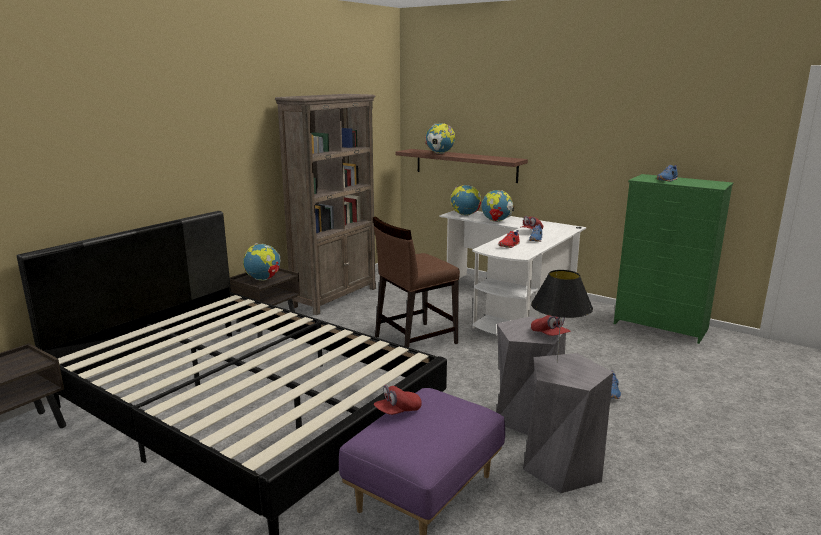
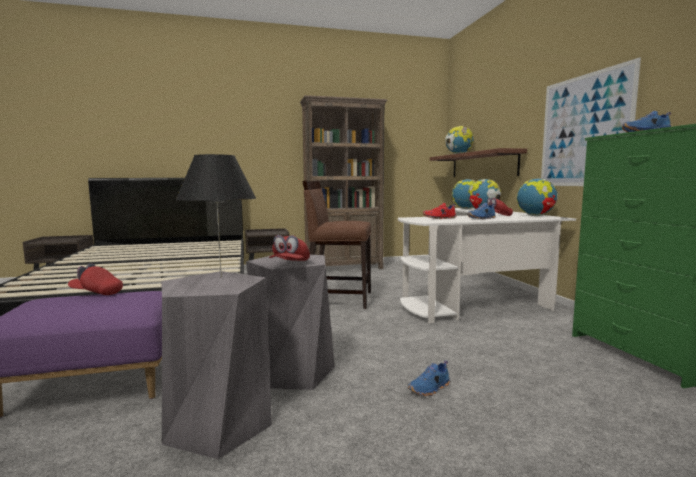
camera: 40 degrees right, 10 degrees down
(263, 279) = (263, 233): globe -> globe (536, 216)
(591, 155) = (583, 131): none -> picture

